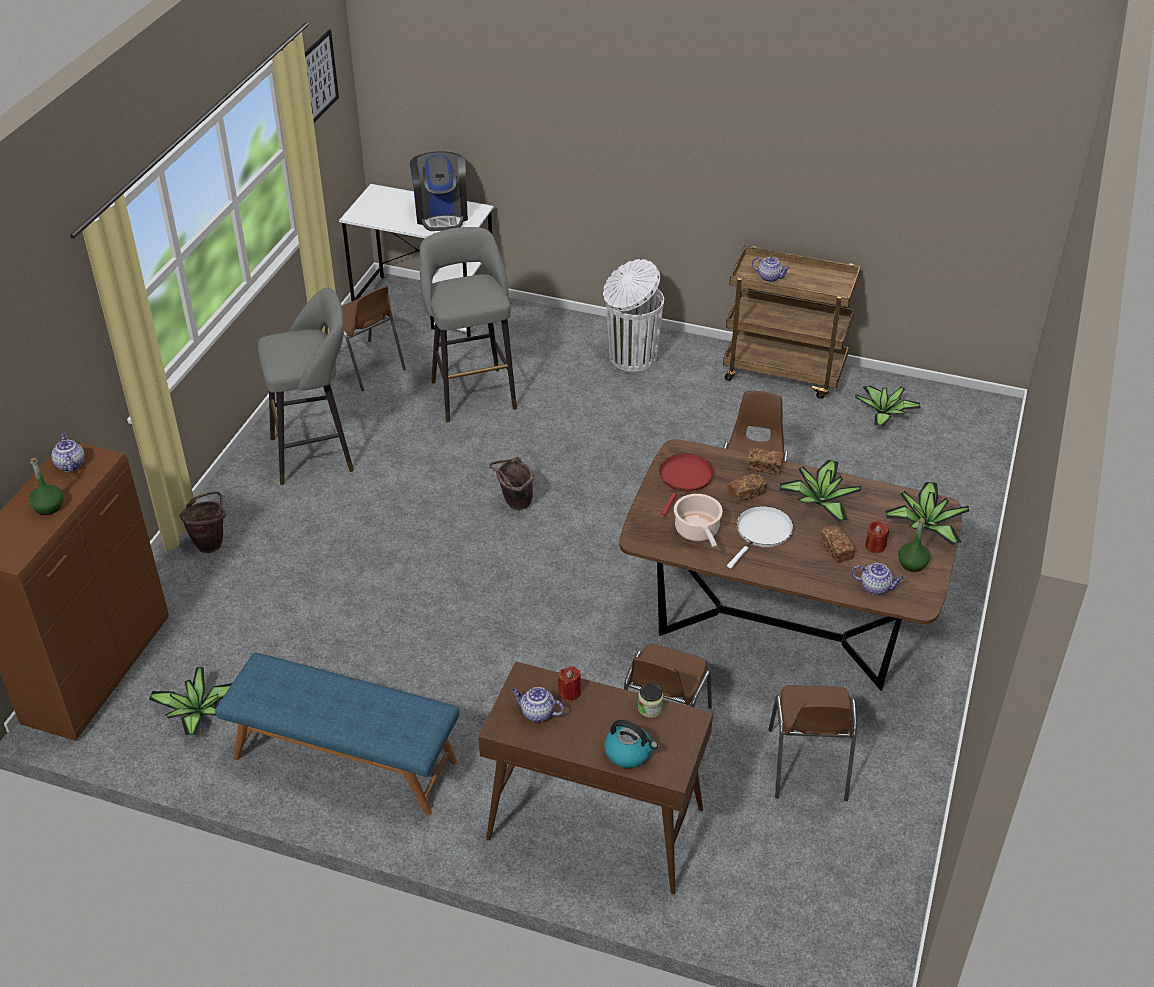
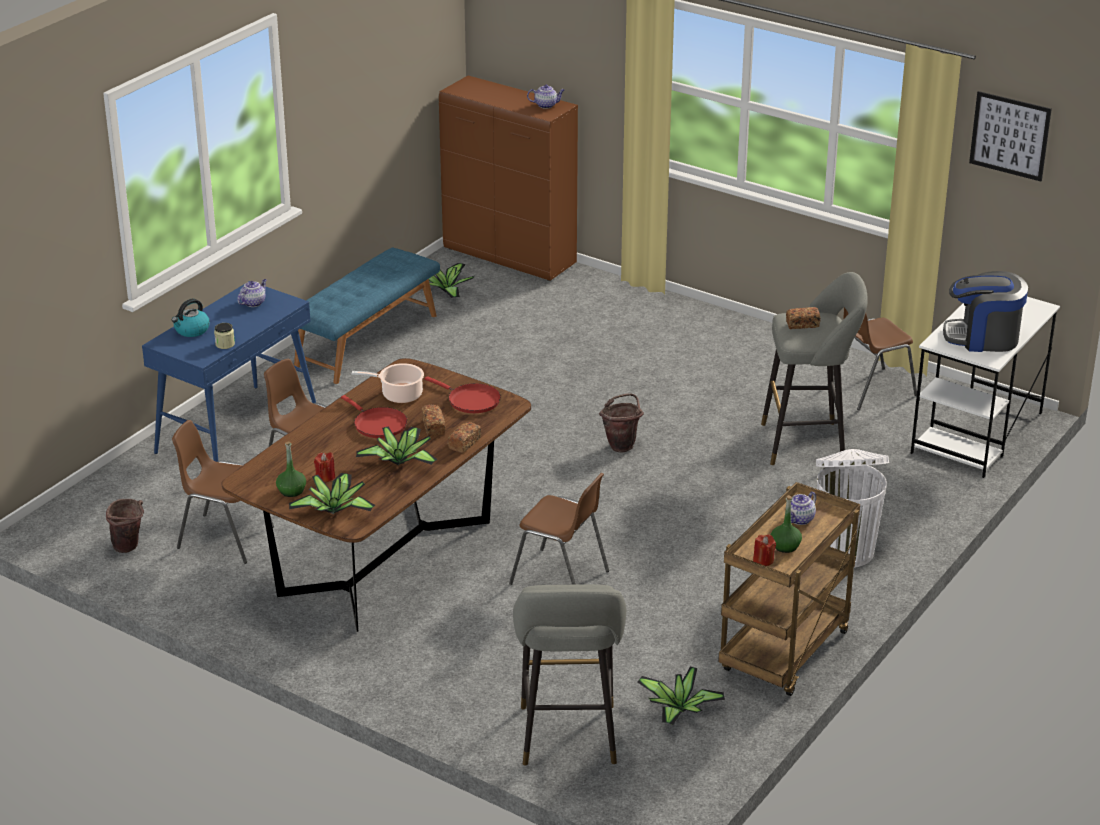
camera: 105 degrees right, 10 degrees down
(48, 507) = (503, 99): green bottle -> green bottle (785, 546)
(211, 542) = (633, 302): brown bucket -> brown bucket (129, 547)
(317, 453) = (736, 355): grey stool -> grey stool (568, 740)
(569, 692) = (263, 317): red candle -> red candle (763, 560)
(594, 825) = (237, 431): brown console table -> blue console table
(762, 533) = (378, 425): white frying pan -> red frying pan
(836, 550) = (334, 456): bread -> bread (802, 324)
(876, 587) = (276, 465): teapot -> none

